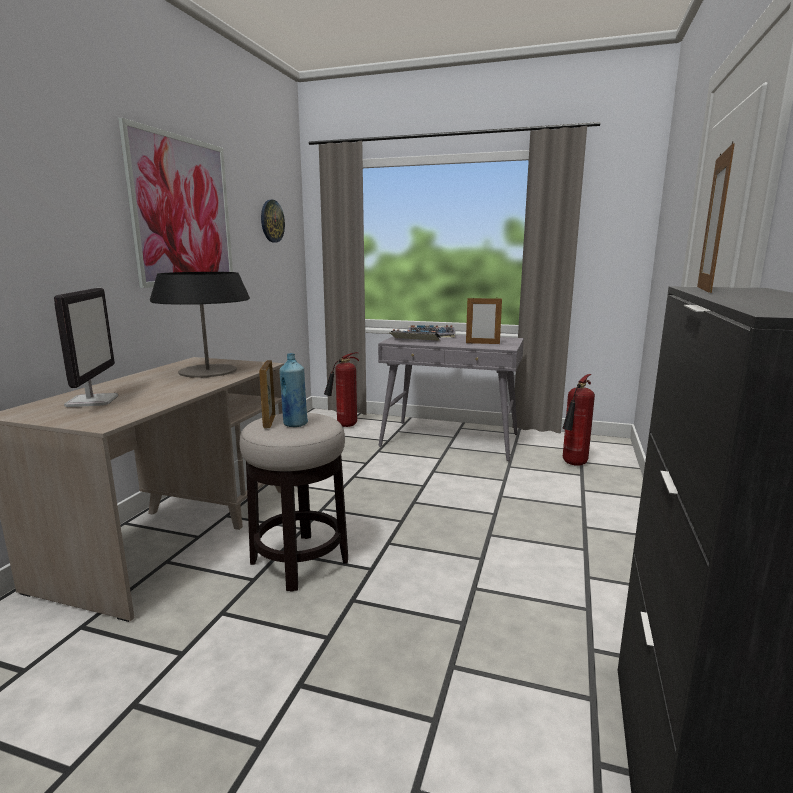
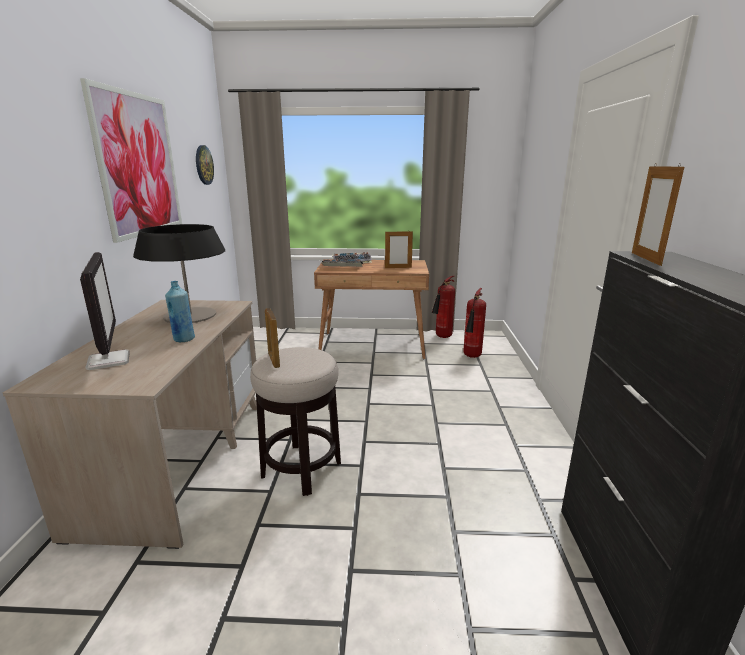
camera: 15 degrees left, 5 degrees up
(295, 424) = (298, 361): blue bottle -> blue bottle (184, 339)
(344, 426) = (280, 341): fire extinguisher -> fire extinguisher (442, 337)
(451, 440) = (373, 345): grey desk -> brown desk

